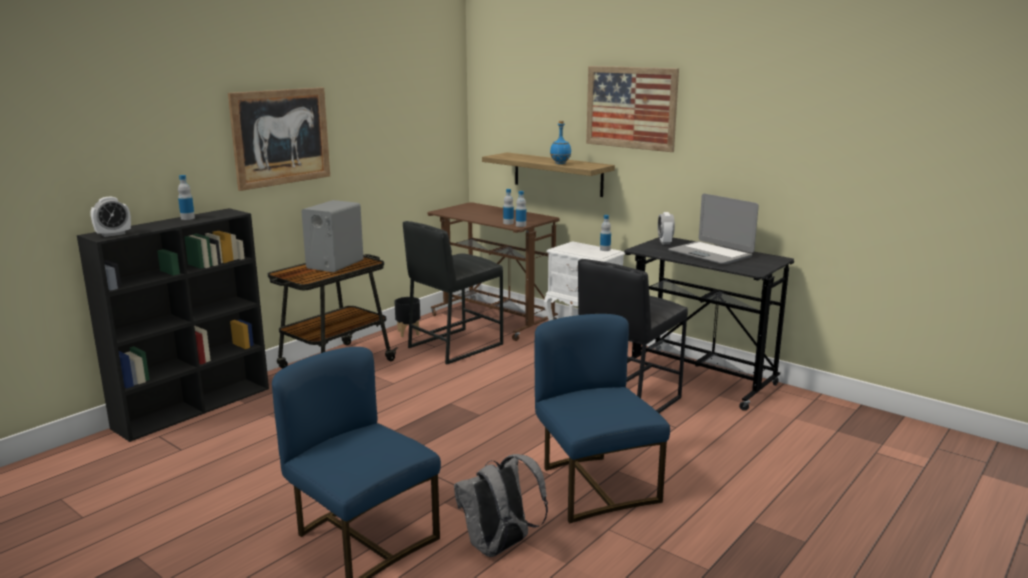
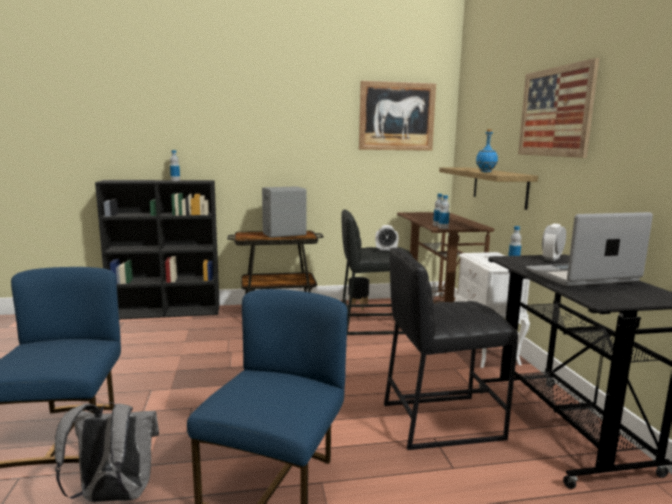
camera: 40 degrees right, 5 degrees down
(113, 234) = (115, 181): alarm clock -> alarm clock (386, 250)
(281, 137) = (263, 134): picture -> picture (396, 116)
(710, 254) = (582, 276): laptop -> laptop turned 75 degrees clockwise

